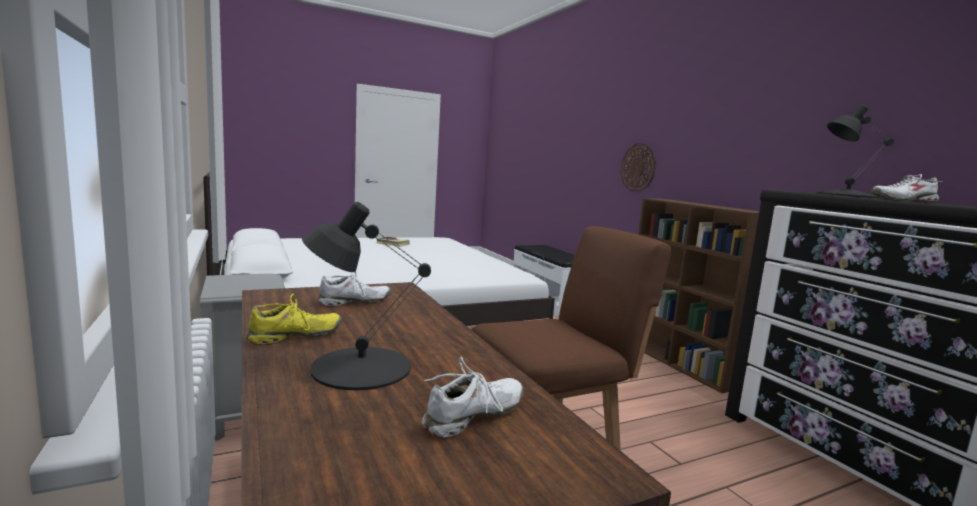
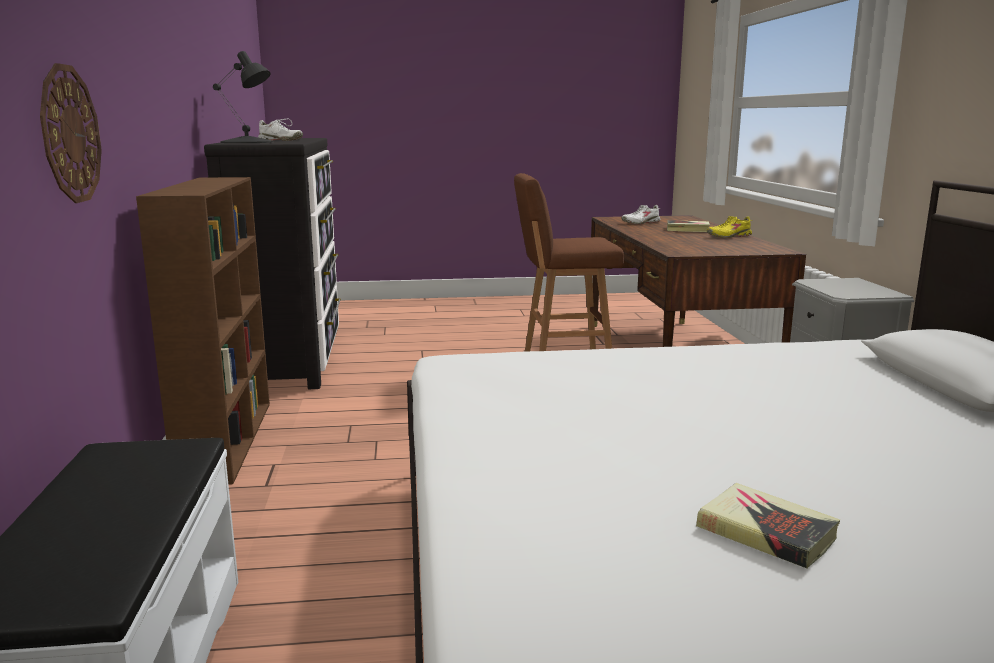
camera: 160 degrees left, 5 degrees up
(354, 302) = (709, 246): white shoe -> none
(360, 367) = (688, 230): black table lamp -> book

